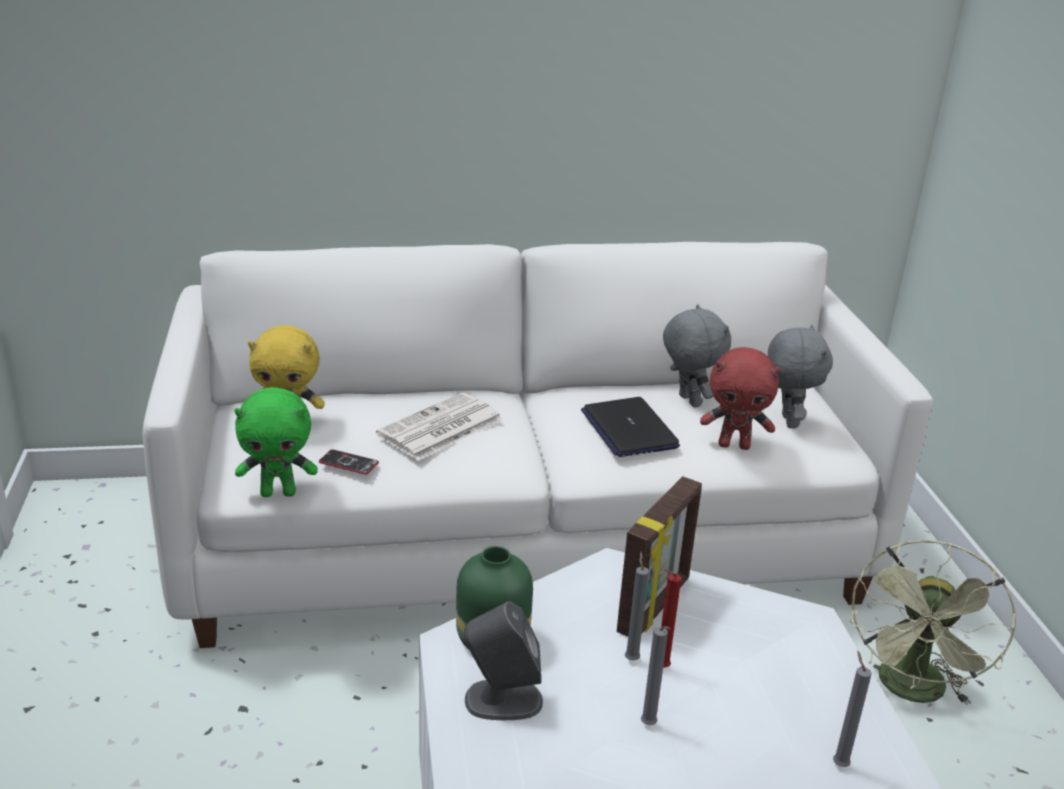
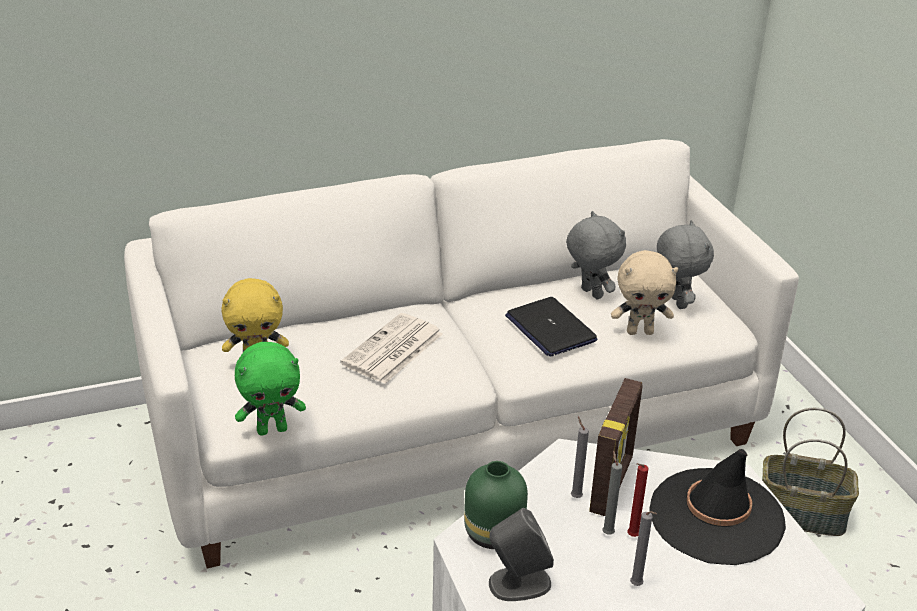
camera: 10 degrees left, 5 degrees up
(348, 463) = (325, 394): phone -> none
(734, 445) = (640, 331): red plush toy -> beige plush toy
(774, 660) = (716, 517): none -> black hat
(838, 763) = (784, 592): grey candle -> grey candle (575, 496)
(912, 692) = (801, 514): green fan -> basket

